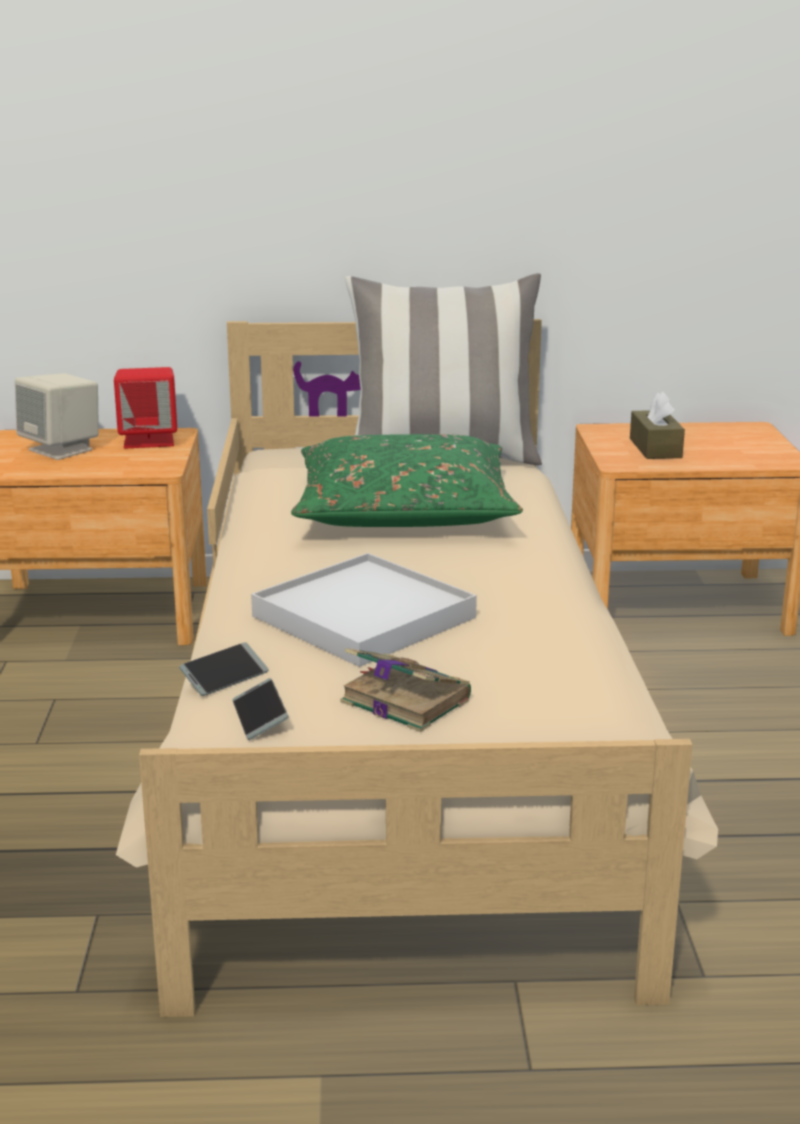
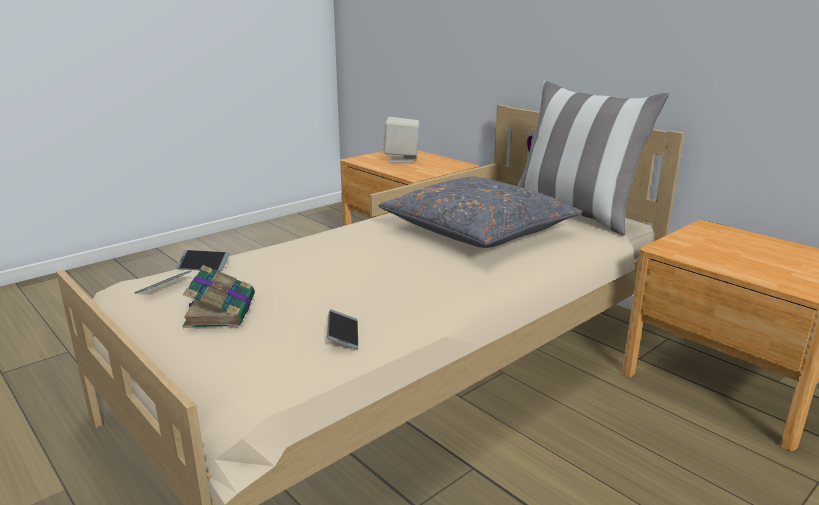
camera: 50 degrees right, 0 degrees up
(149, 440) = (444, 165): red speaker -> none
(364, 617) = (318, 268): white tray -> none
(404, 510) = (478, 230): green pillow -> grey pillow
(572, 656) = (343, 335): none -> phone
(655, 448) = (719, 249): brown tissue box -> none

